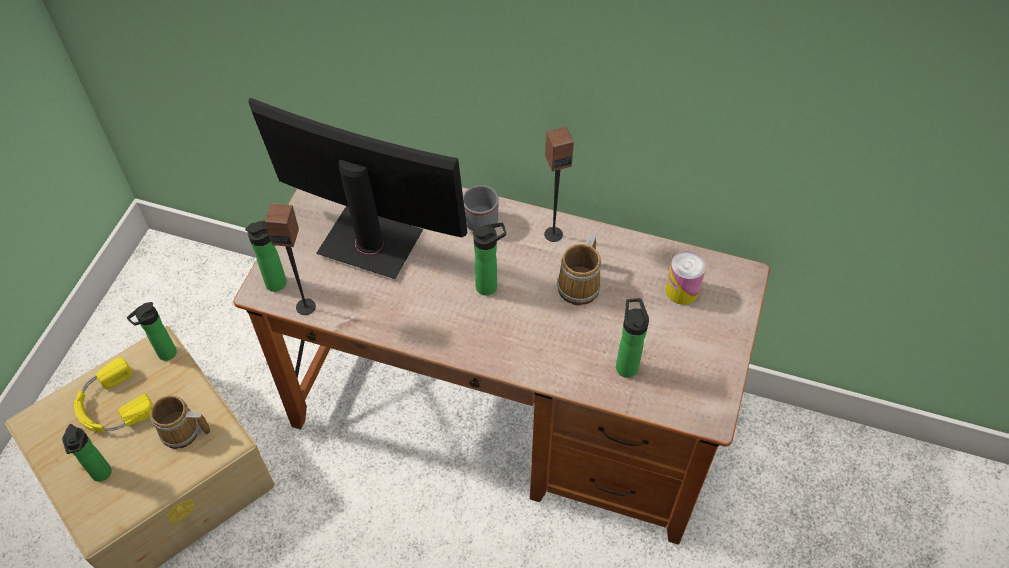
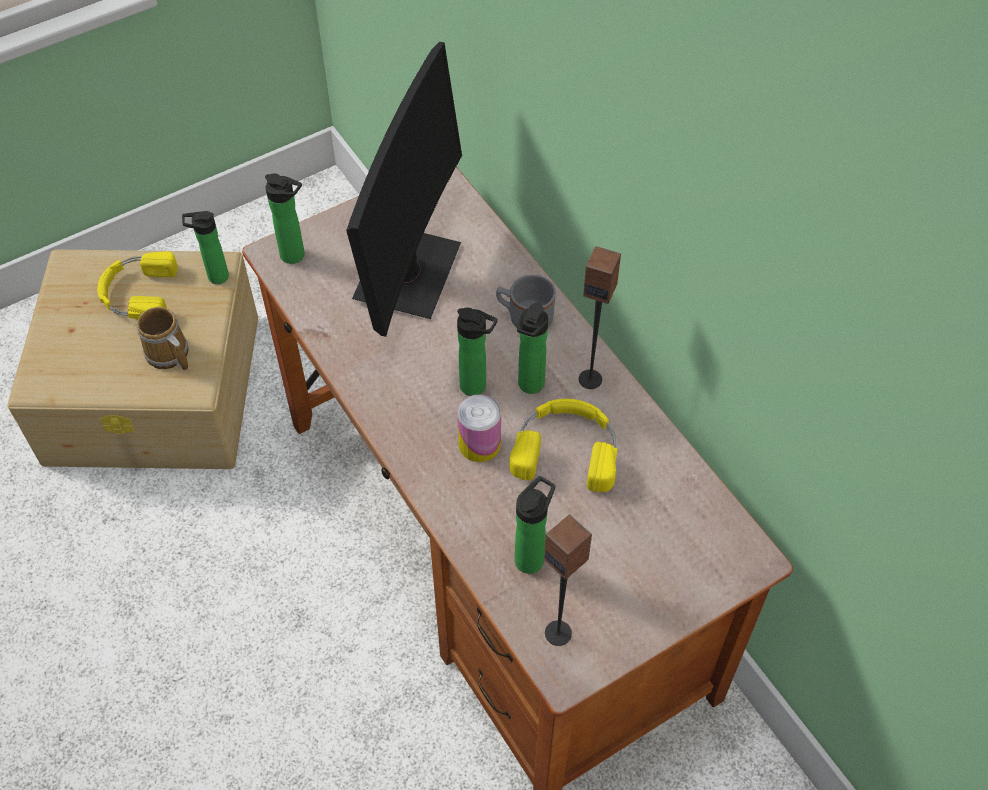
camera: 40 degrees right, 0 degrees up
(101, 475) = (77, 346): bottle -> bottle (529, 387)
(306, 306) = (296, 293): speaker -> speaker (558, 632)
(370, 243) = (408, 272): monitor -> monitor turned 45 degrees clockwise
(581, 285) = (567, 448): mug -> yellow headphones
(682, 290) = (666, 526): can -> can (479, 444)

